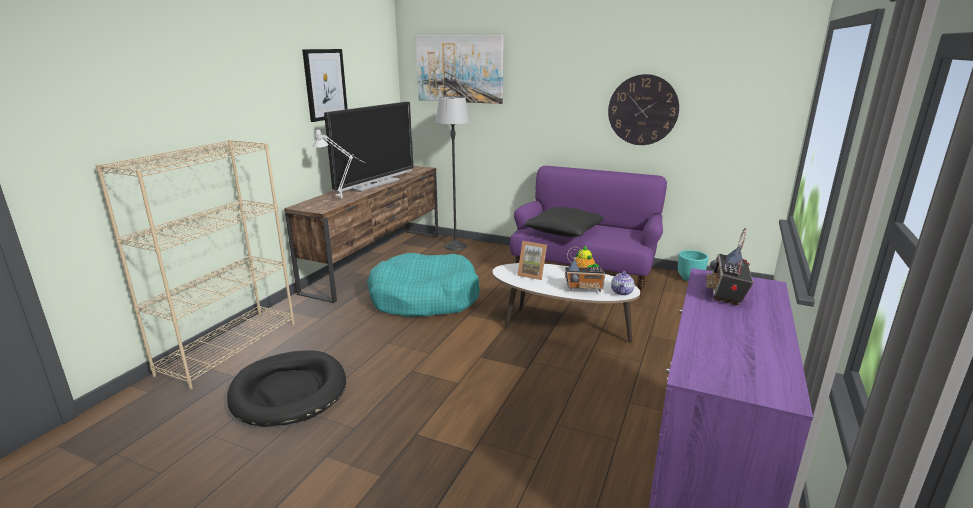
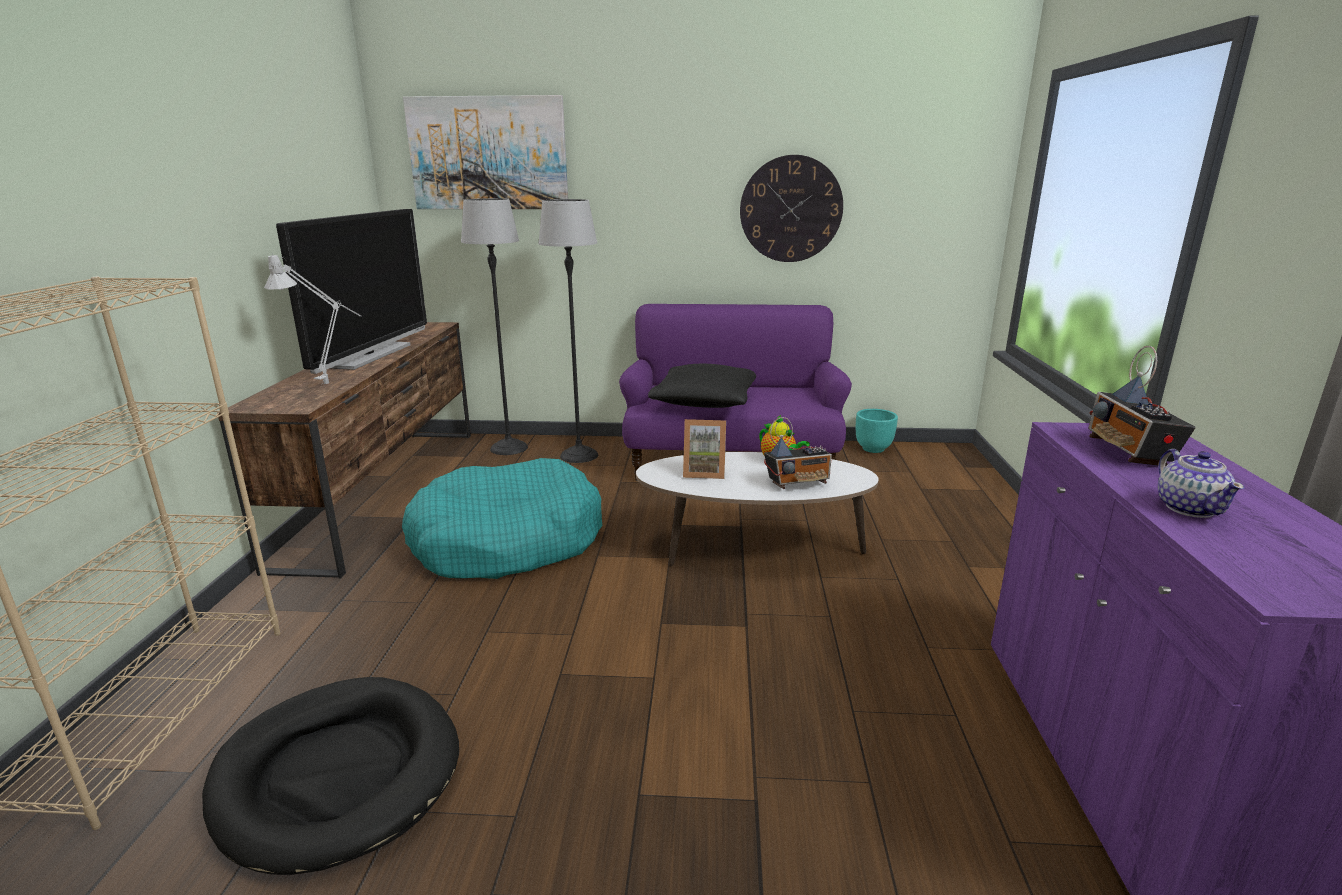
camera: 20 degrees left, 0 degrees up
(325, 84) = (262, 174): picture -> none
(493, 256) = (579, 455): none -> floor lamp
(622, 292) = (853, 479): teapot -> teapot (1189, 508)

